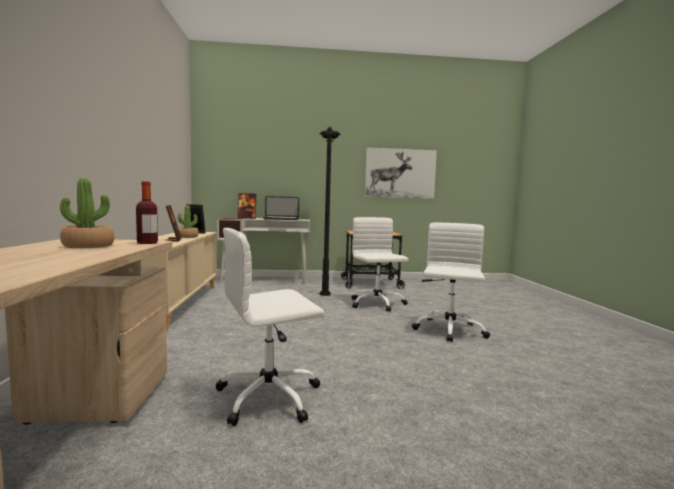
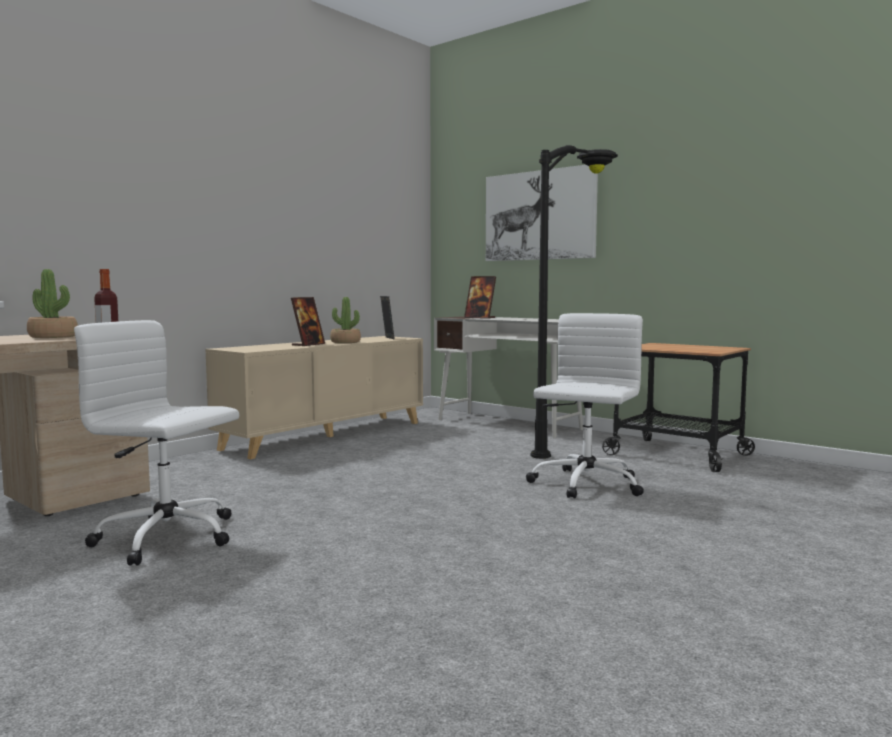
camera: 45 degrees right, 0 degrees up
(281, 219) = (531, 319): laptop -> none
(400, 173) = (775, 216): picture -> picture (539, 215)
(449, 330) = (589, 547): white office chair -> none

